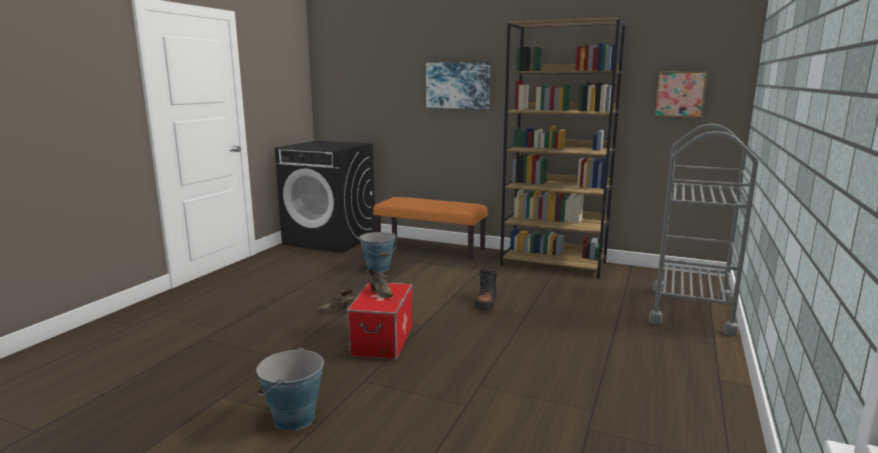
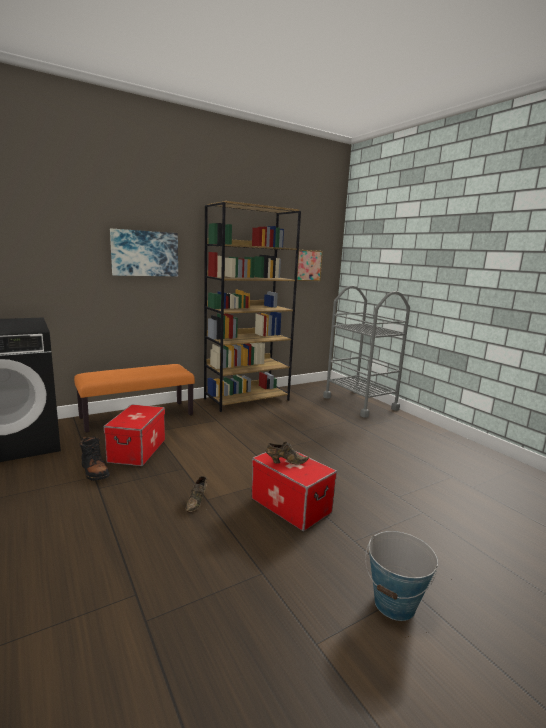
camera: 55 degrees left, 0 degrees up
(378, 268) = (137, 450): bucket -> storage box
(486, 303) = (276, 442): black boot -> black boot (94, 471)

